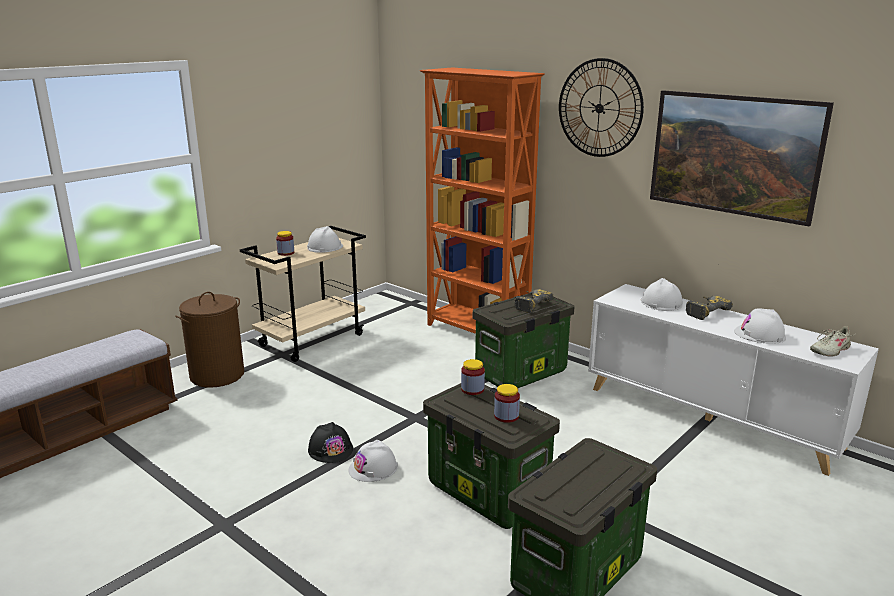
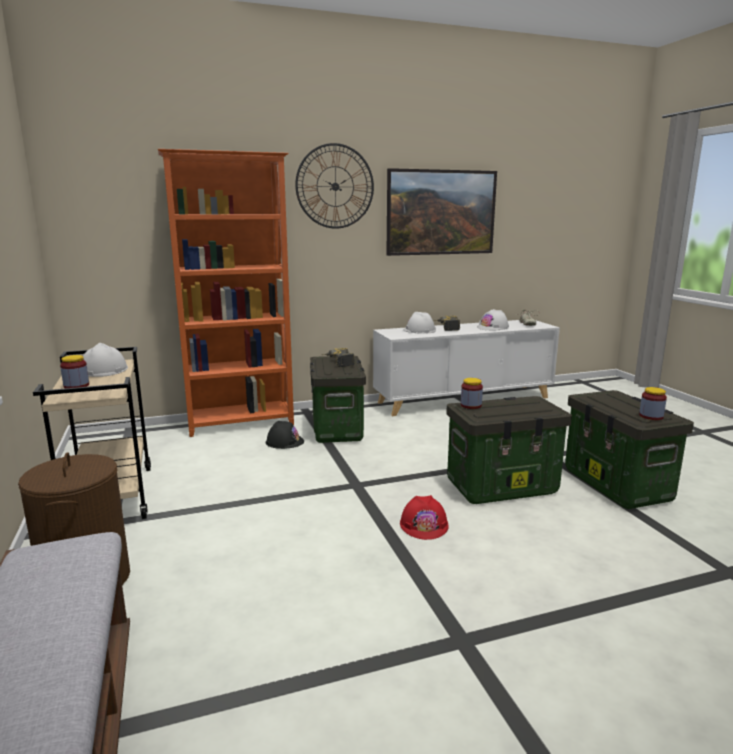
camera: 60 degrees left, 5 degrees down
(330, 449) = (368, 539): black hard hat -> black hard hat (284, 442)
(373, 468) = (424, 525): white hard hat -> red hard hat
(506, 416) = (525, 405): jar -> jar (651, 416)

